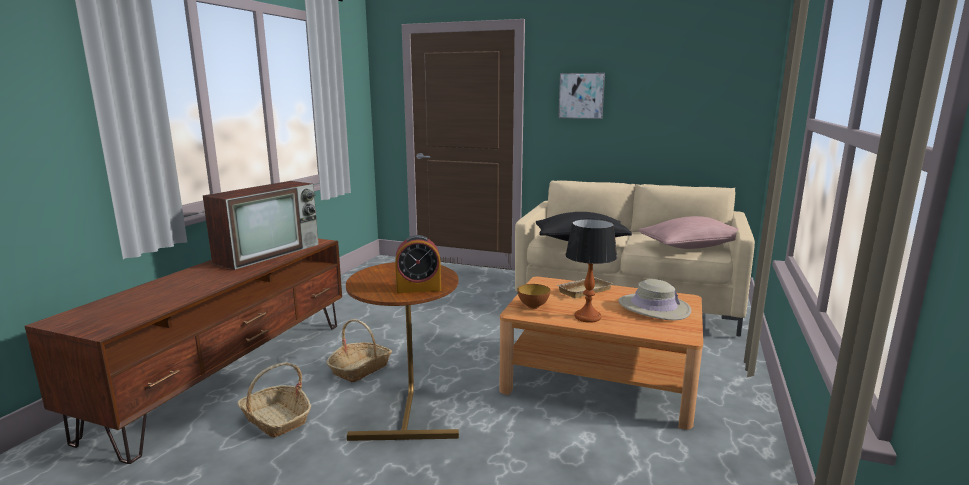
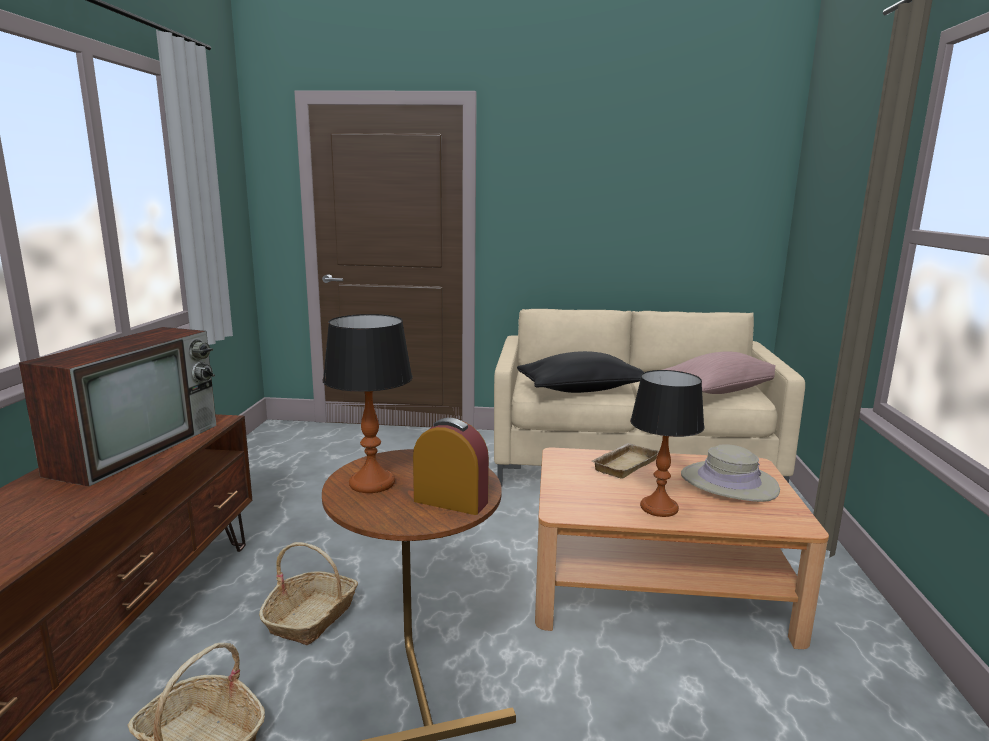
camera: 15 degrees left, 0 degrees up
(380, 276) = (372, 483): none -> table lamp
(418, 288) = (450, 501): alarm clock -> alarm clock turned 135 degrees counterclockwise
(533, 306) = (576, 498): bowl -> none
(581, 95) = (555, 196): picture -> none

